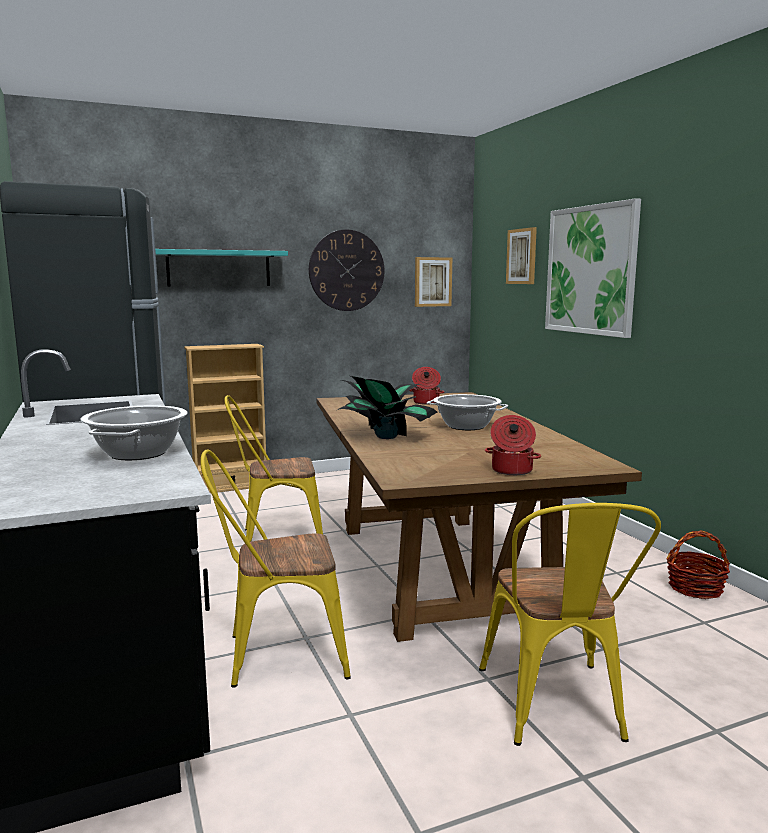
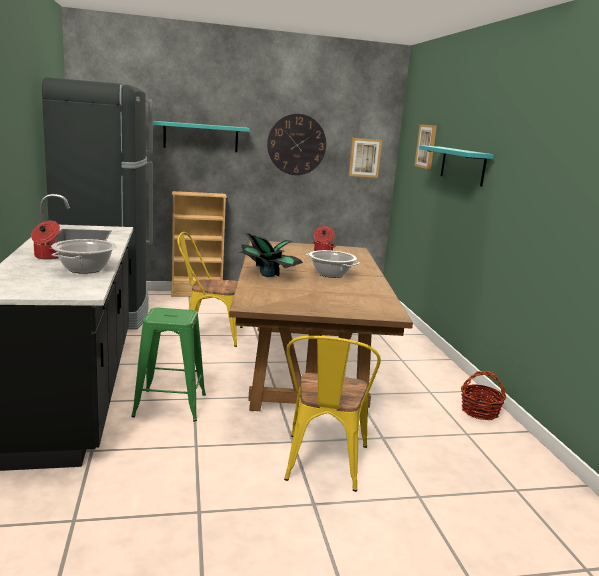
camera: 10 degrees right, 5 degrees up
(276, 654) = (170, 405): yellow chair -> green stool
(511, 471) = (324, 309): cooking pot -> cooking pot (47, 257)
(590, 270) = (462, 165): picture -> turquoise shelf

